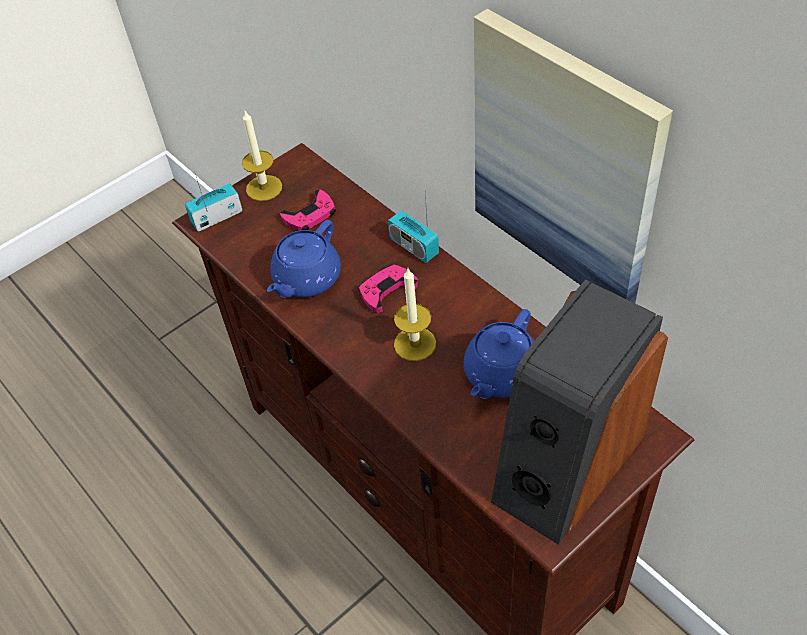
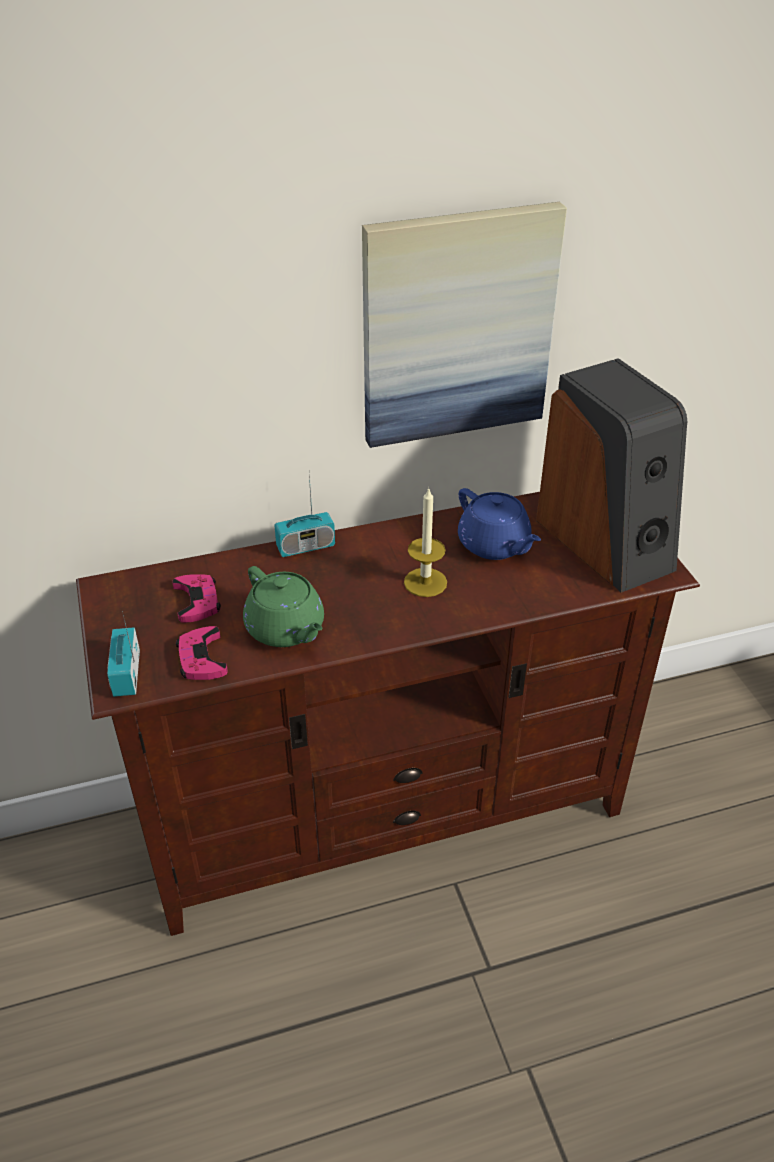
camera: 70 degrees left, 10 degrees down
(264, 188) = (119, 624): candle -> none
(306, 279) = (286, 629): blue teapot -> green teapot
(387, 290) = (346, 580): pink game controller -> pink game controller (201, 659)

